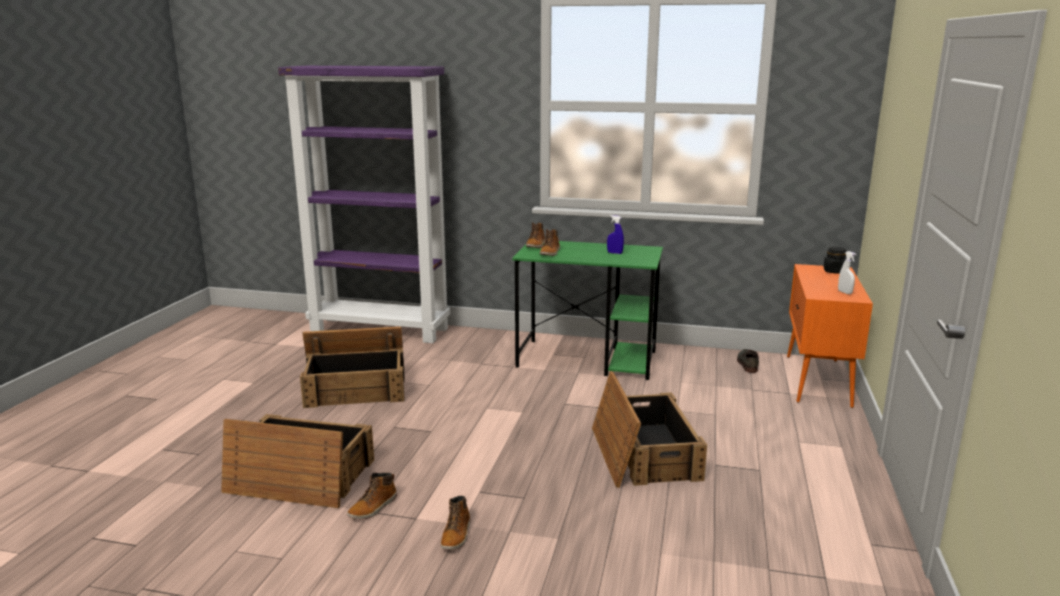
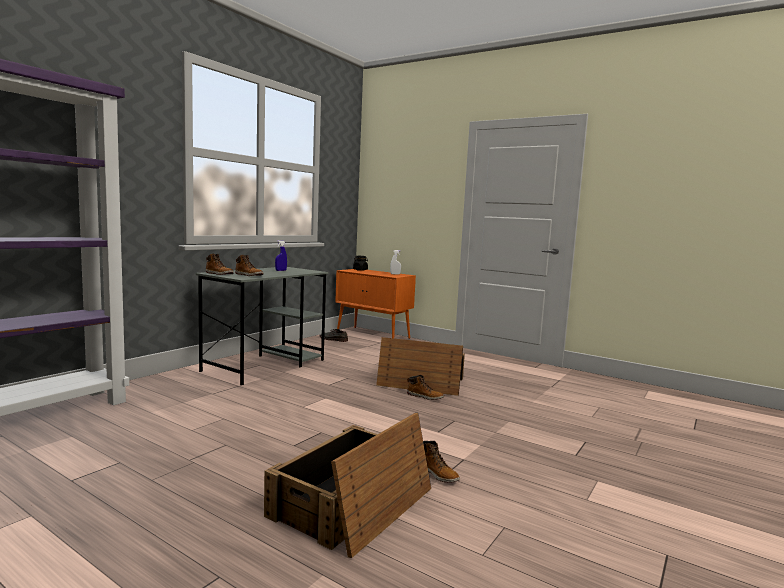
camera: 70 degrees left, 10 degrees down
(356, 388) = (174, 450): crate -> none
(456, 535) = (494, 448): boot -> boot (425, 396)
(588, 359) = (265, 365): green desk -> grey desk

